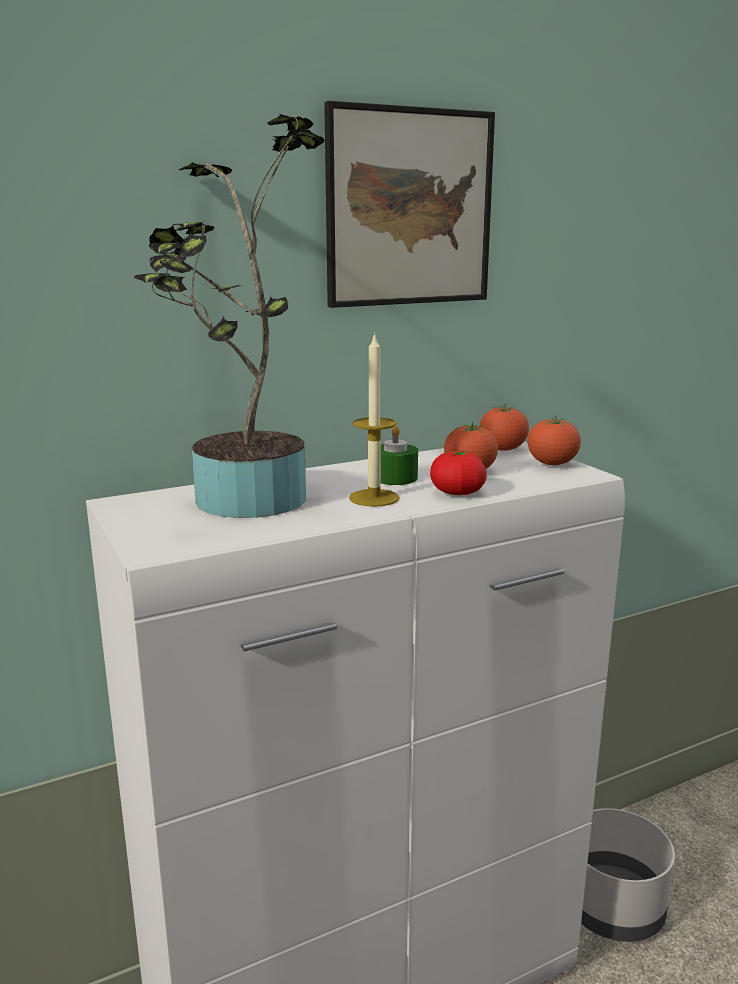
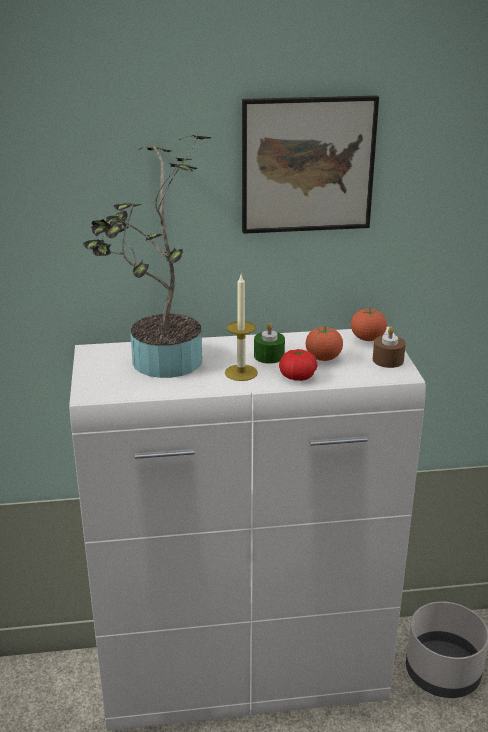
camera: 20 degrees right, 10 degrees up
(552, 464) = (388, 360): tomato -> brown candle

